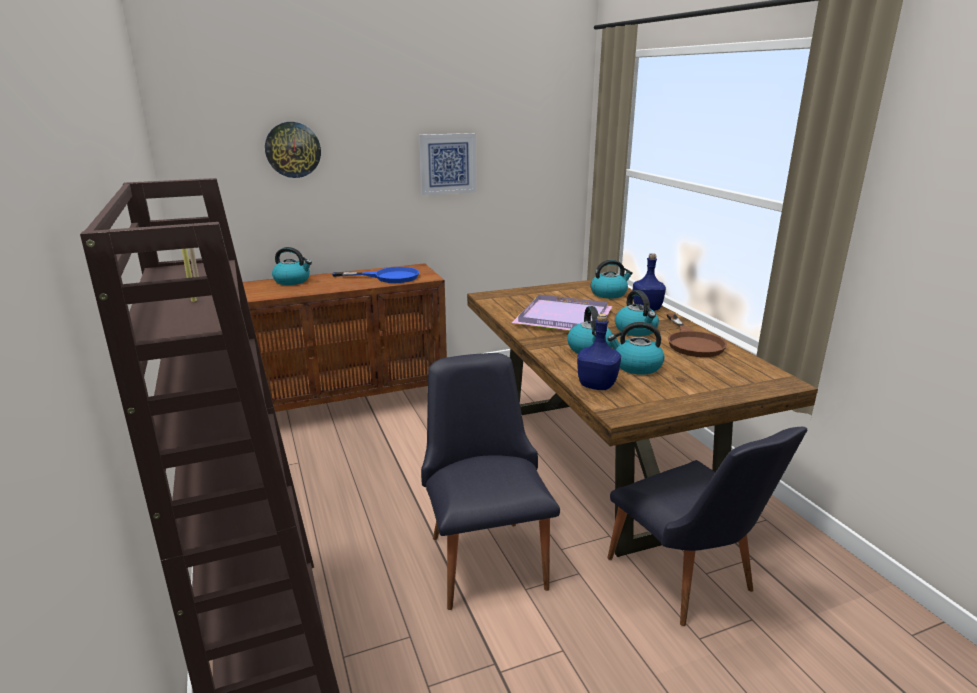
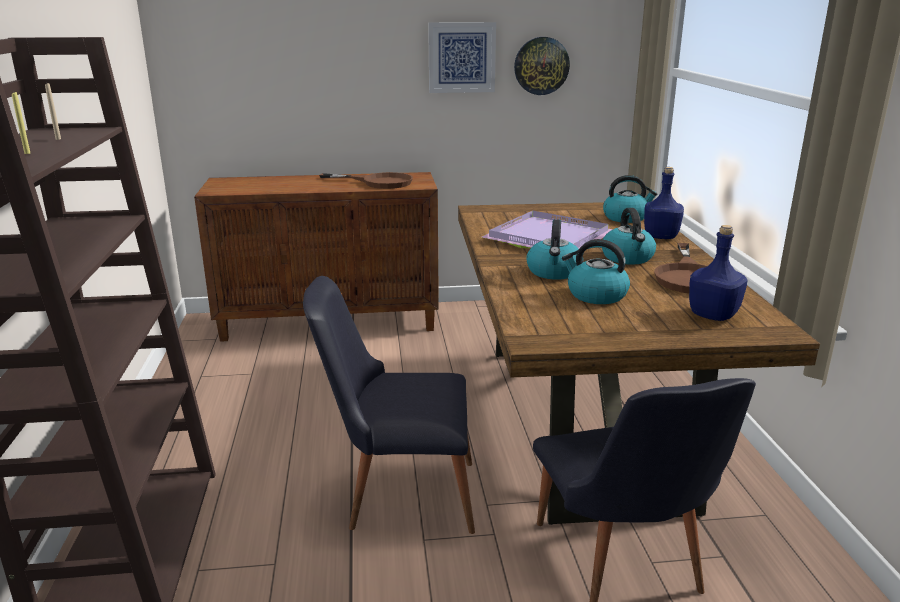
camera: 15 degrees right, 0 degrees up
(292, 281) = (277, 179): kettle -> none
(293, 149) = (286, 35): wall clock -> wall clock (541, 66)
(388, 277) = (378, 182): blue frying pan -> brown frying pan
(485, 553) = (398, 493): black chair -> black chair turned 90 degrees counterclockwise
(598, 385) = (532, 309): blue bottle -> blue bottle (714, 315)

